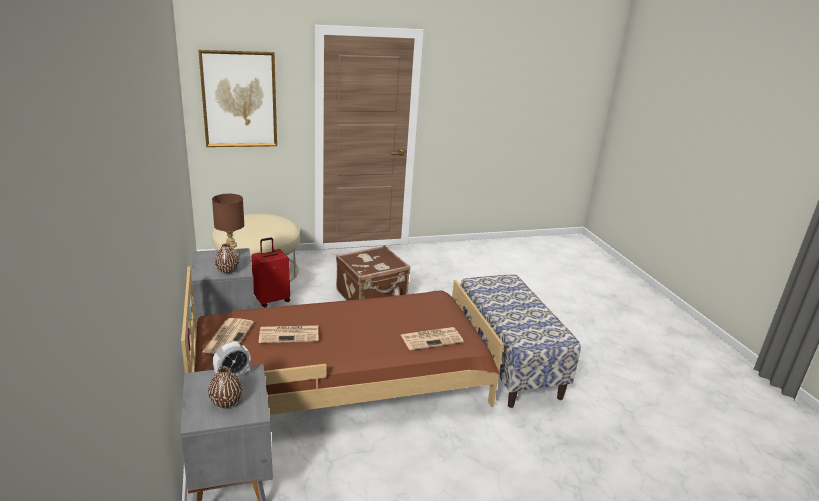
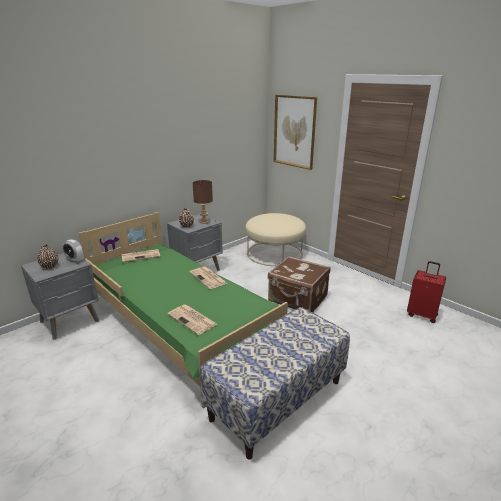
camera: 65 degrees right, 0 degrees up
(272, 300) = (247, 269): red suitcase -> red suitcase (422, 315)
(290, 334) = (156, 270): newspaper -> newspaper (208, 278)
(343, 383) = (181, 324): brown bed -> green bed

